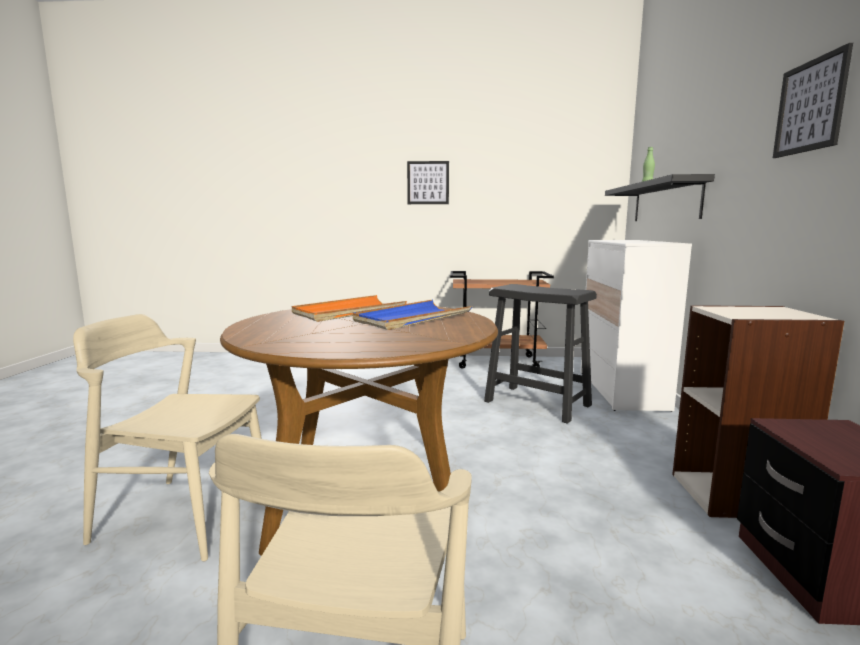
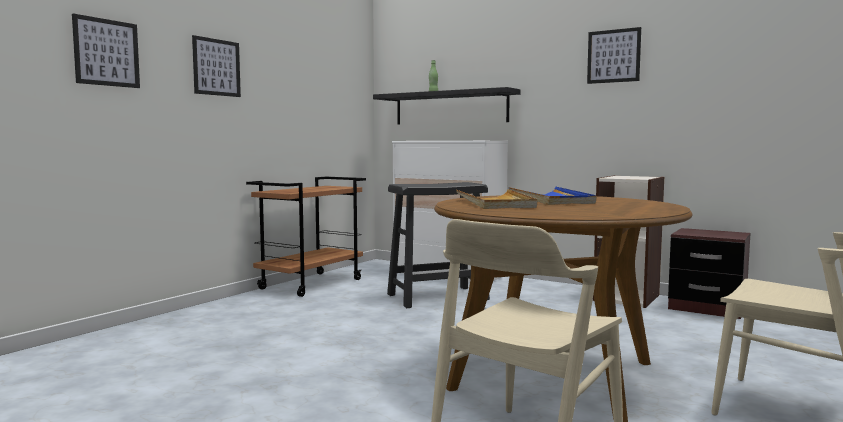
camera: 60 degrees left, 5 degrees down
(343, 182) = (106, 52): none -> picture
(349, 312) = (495, 203): orange tray -> beige tray

